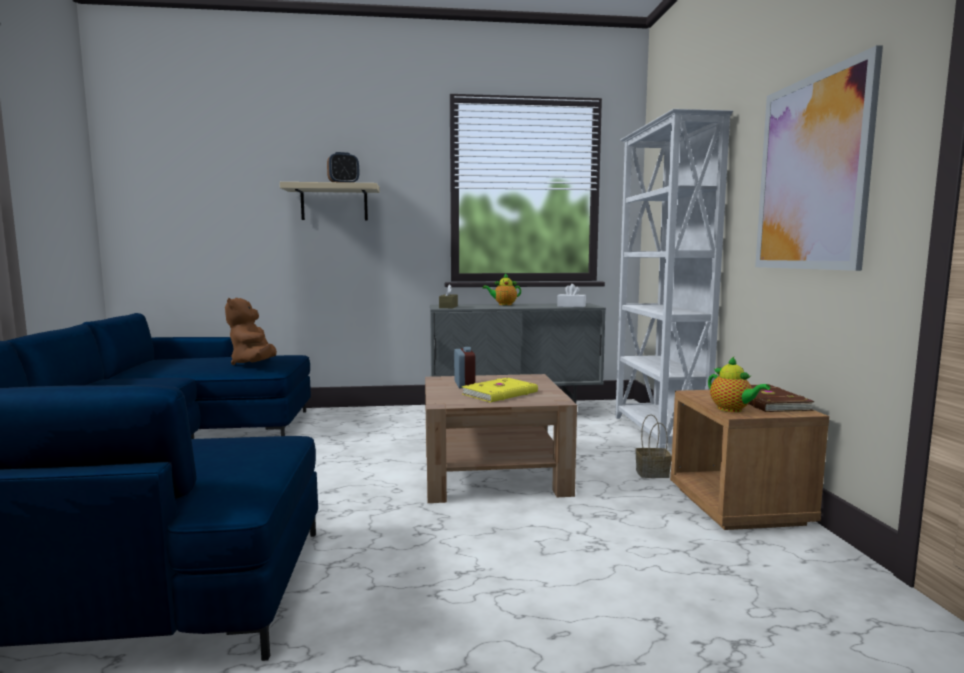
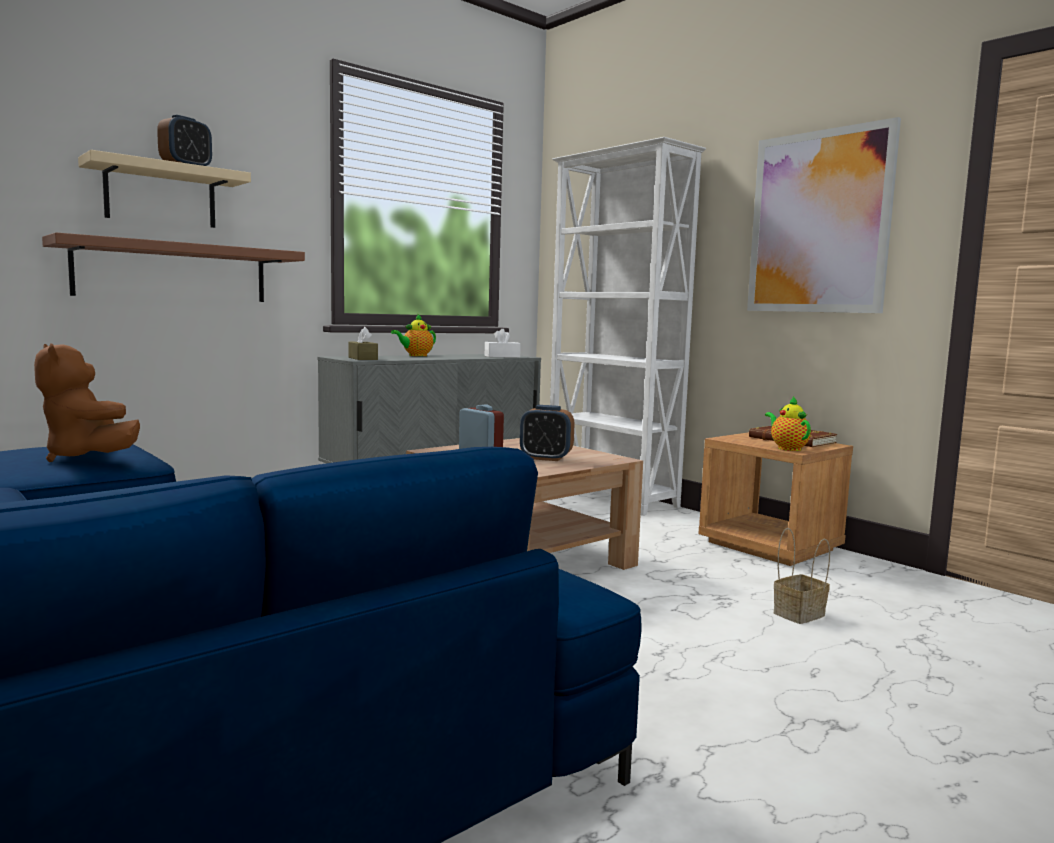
camera: 35 degrees left, 0 degrees up
(341, 250) = (173, 272): none -> brown shelf
(501, 393) = (546, 458): yellow book -> alarm clock
(653, 473) = (666, 533): basket -> basket (799, 613)
(732, 410) = (787, 448): teapot -> teapot turned 135 degrees counterclockwise

